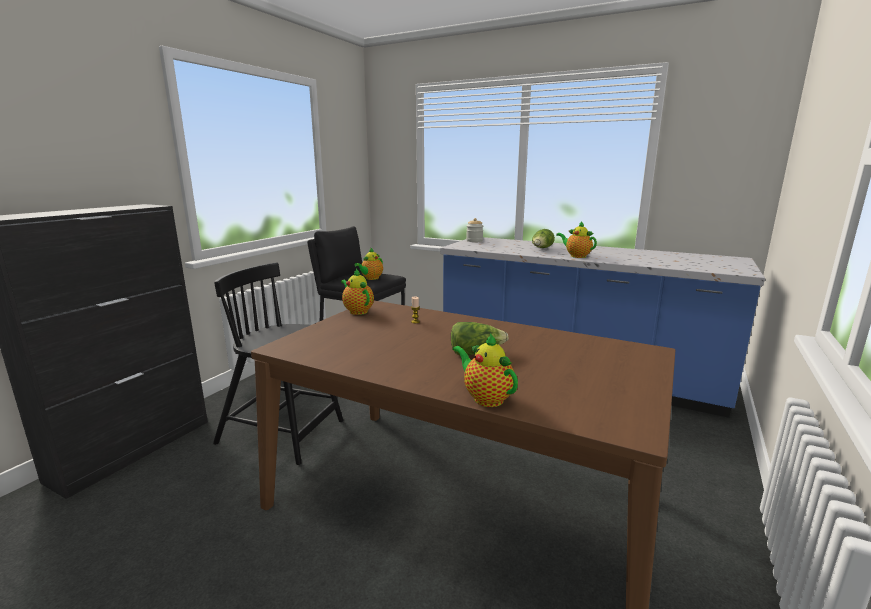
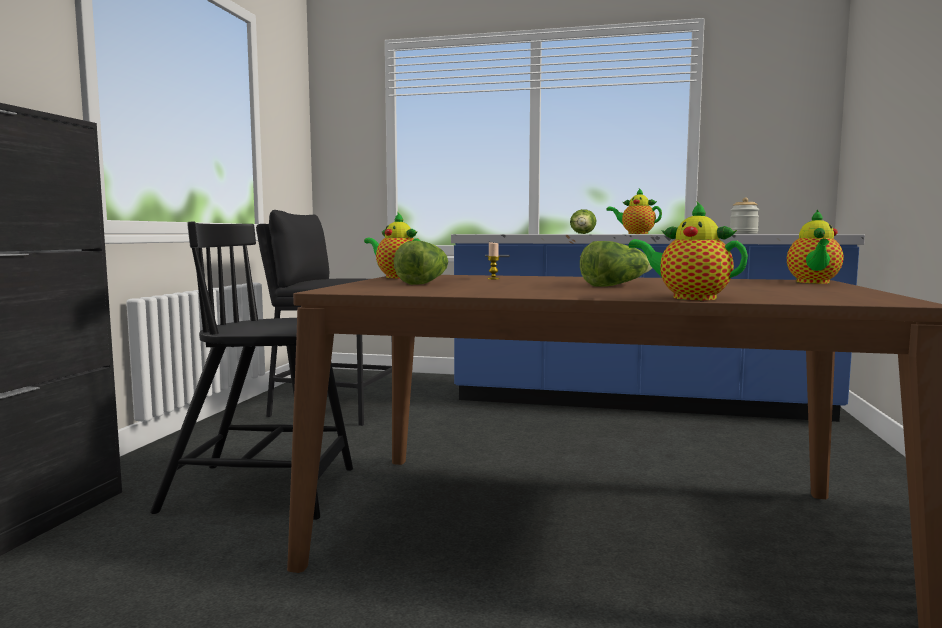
camera: 15 degrees left, 10 degrees down
(355, 331) = (423, 283): none -> lettuce
(371, 278) = (354, 279): teapot -> teapot (813, 282)
(474, 241) = (485, 233): jar -> jar (743, 233)

